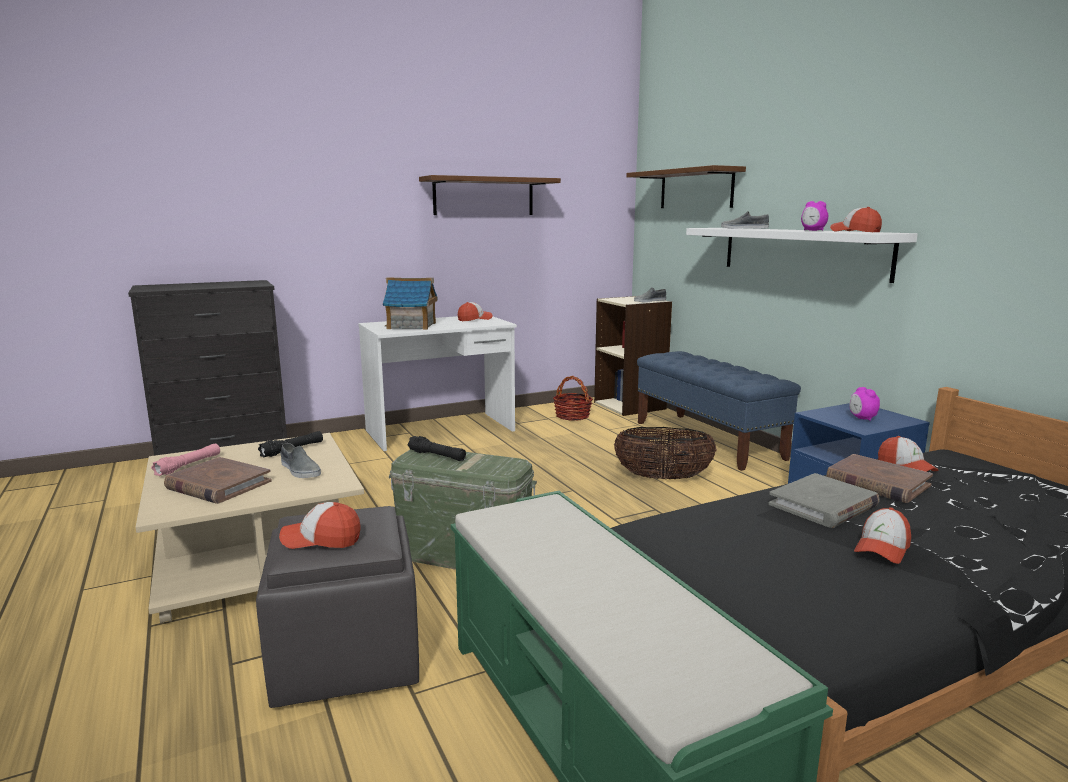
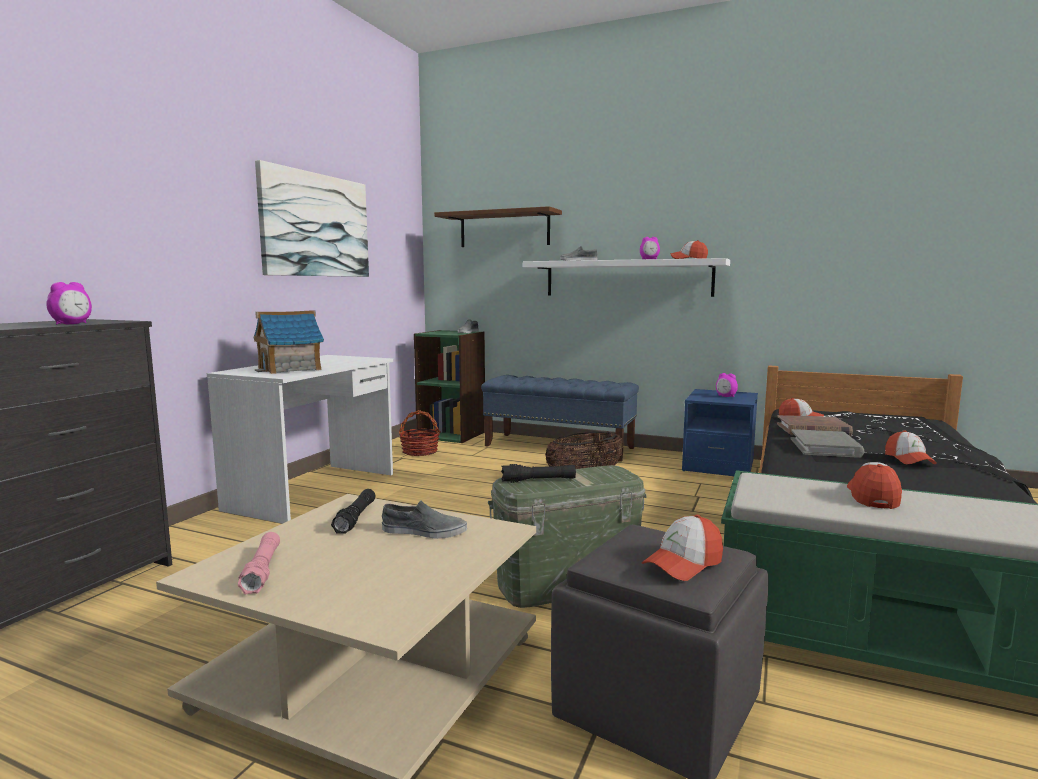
camera: 40 degrees left, 5 degrees down
(218, 485) = (371, 574): brown book -> none
(222, 286) = (72, 324): none -> alarm clock
(474, 319) = (335, 358): cap -> cap (872, 496)
(484, 196) = (316, 225): brown shelf -> picture
(630, 405) = (452, 434): beige bookcase -> green bookcase

